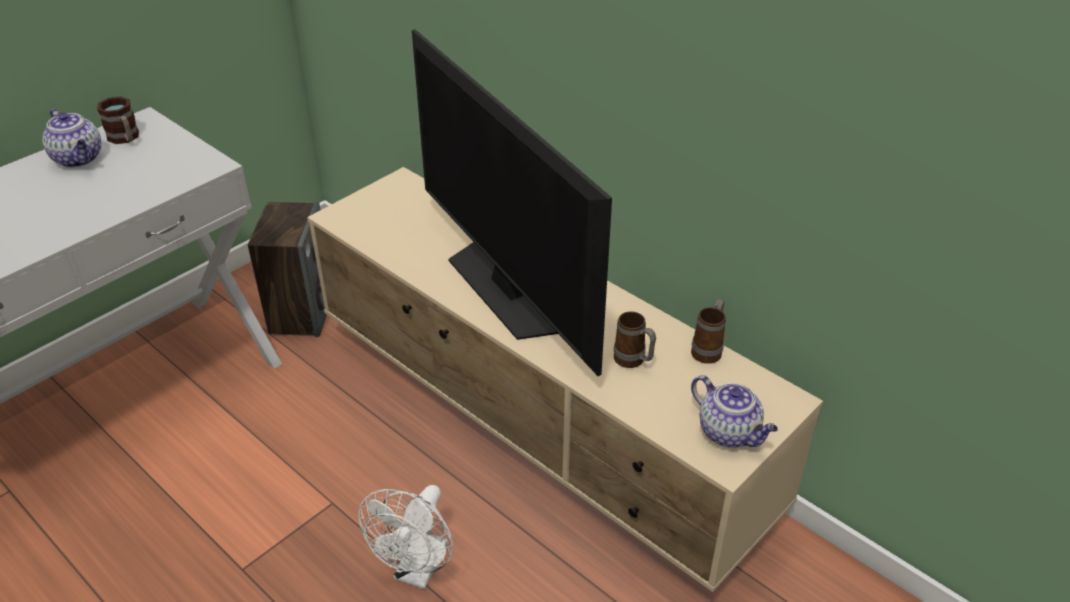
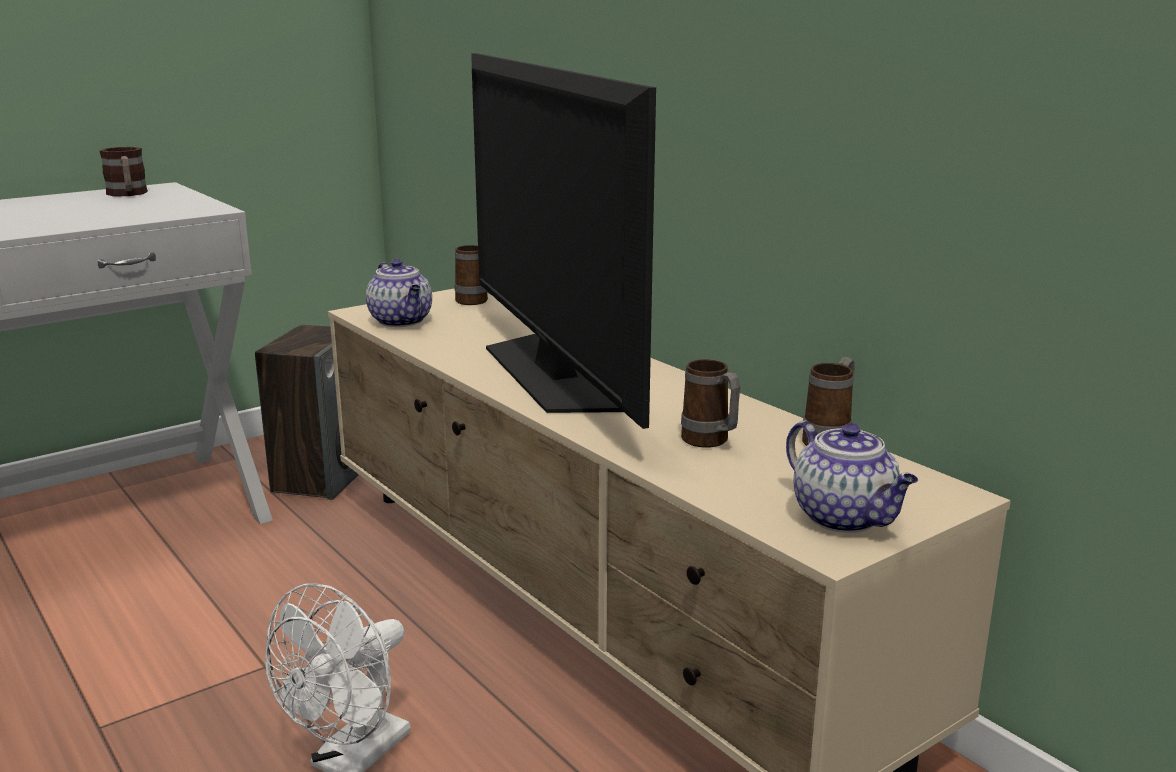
camera: 10 degrees right, 20 degrees down
(79, 159) = (62, 201): teapot -> teapot (402, 321)
(416, 188) = (475, 299): none -> mug

